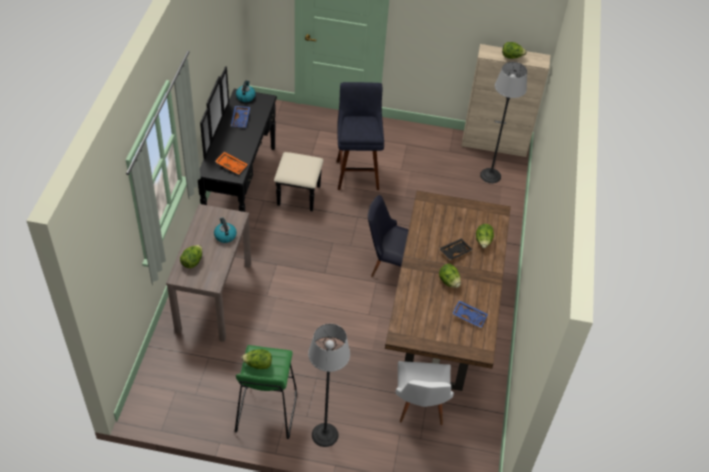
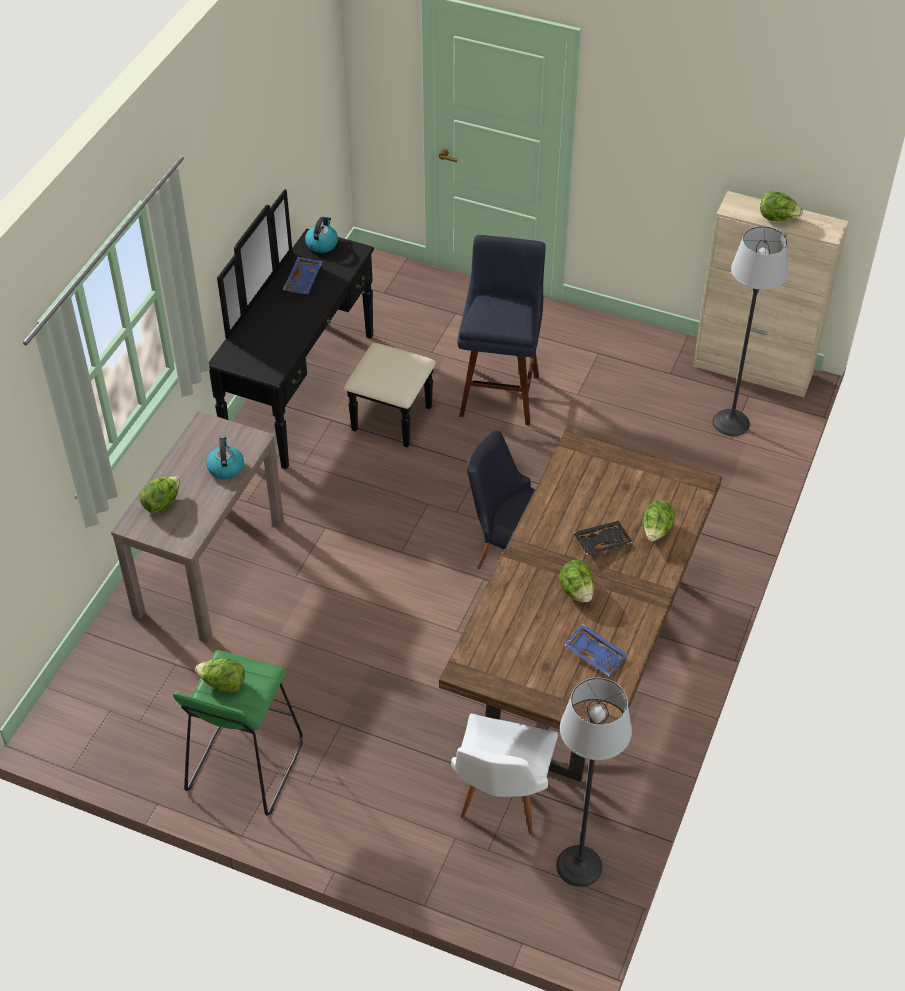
camera: 15 degrees right, 0 degrees up
(232, 165) = (268, 354): orange tray -> none
(324, 434) = (329, 818): floor lamp -> floor lamp (578, 865)

